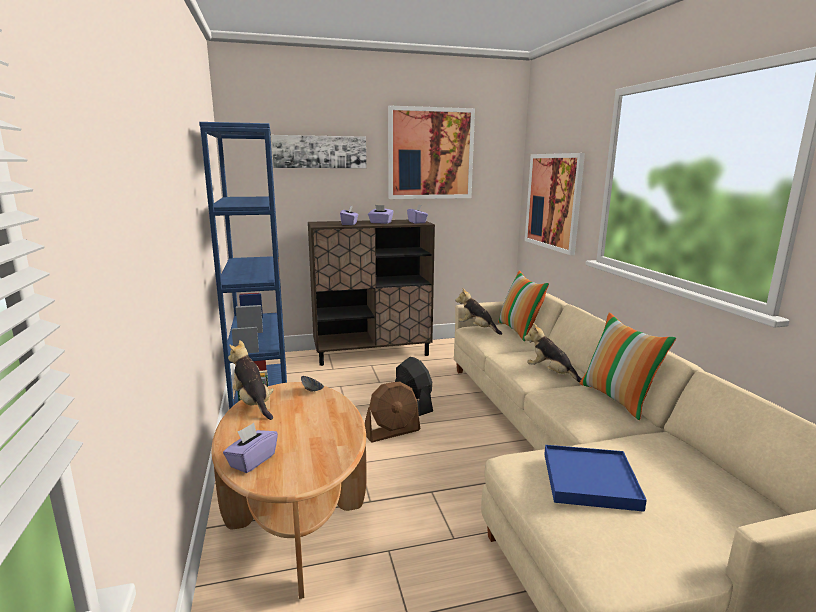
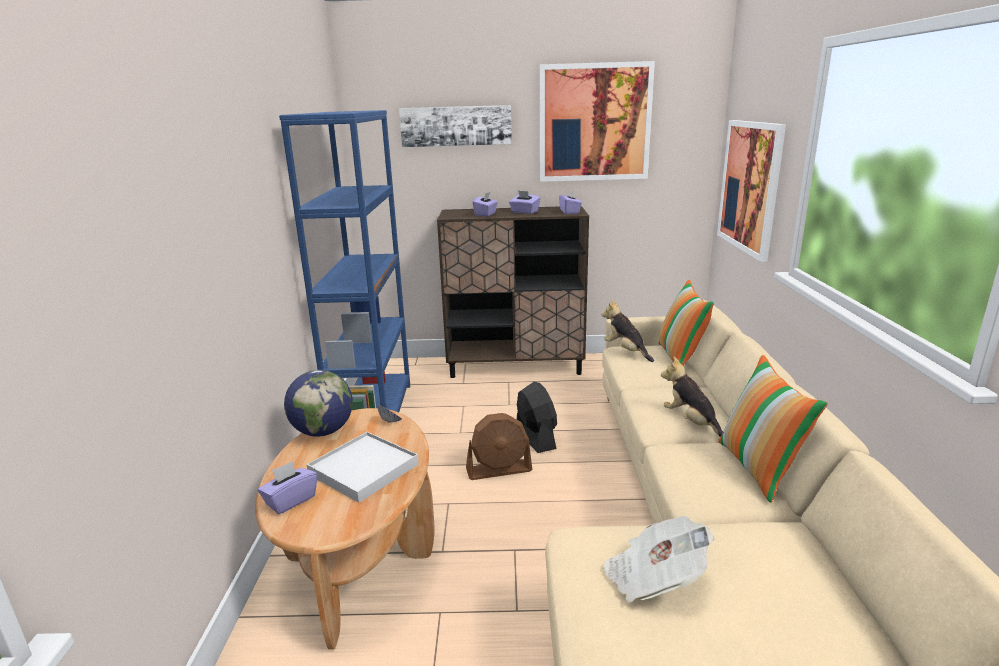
camera: 15 degrees right, 5 degrees up
(253, 404) = (323, 431): plush toy -> globe
(308, 429) = (363, 469): none -> white tray
(589, 481) = (653, 578): blue tray -> newspaper

